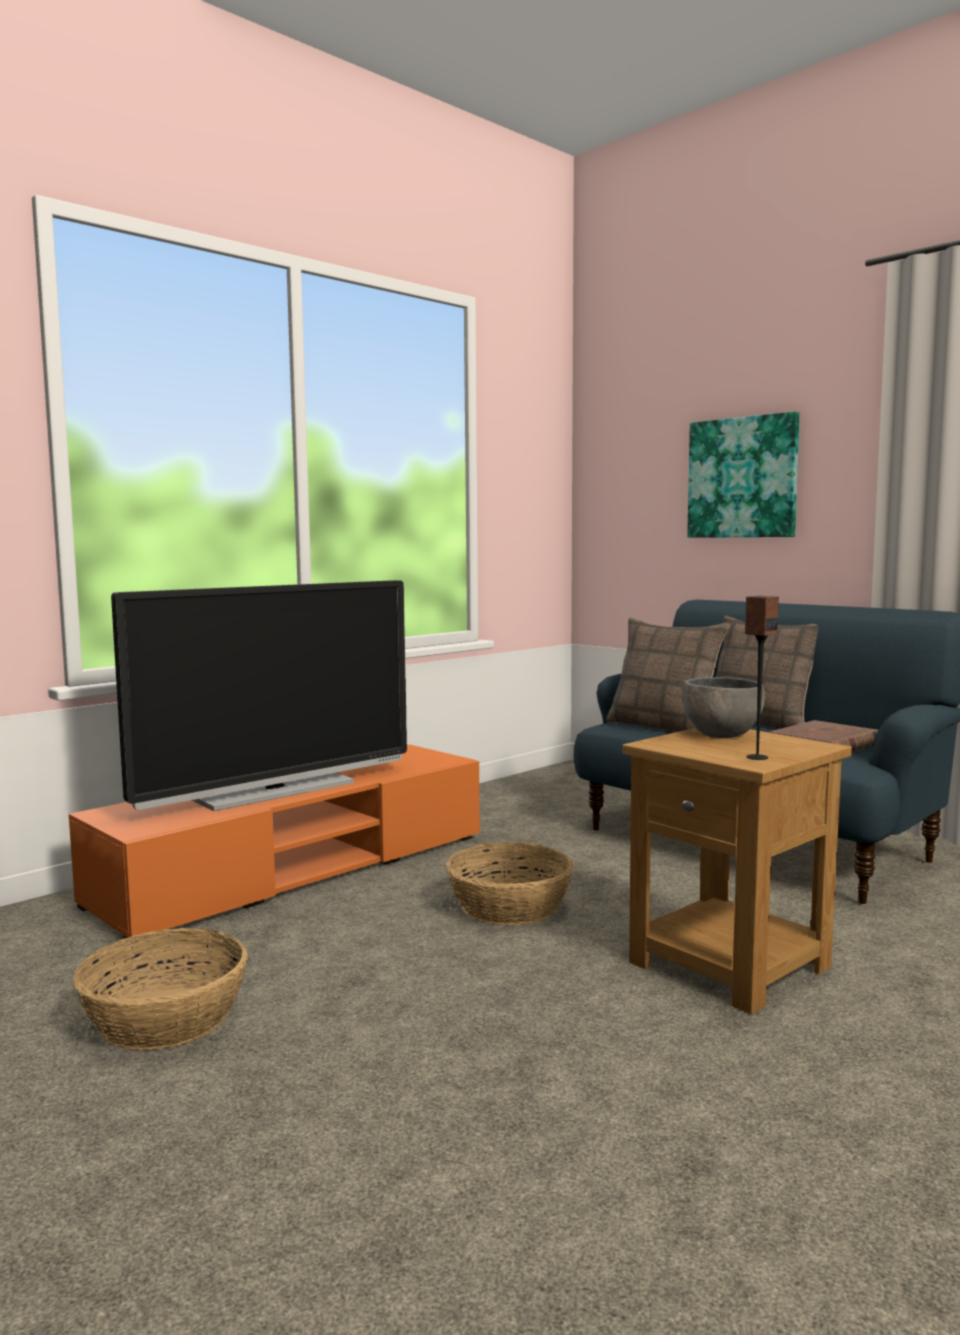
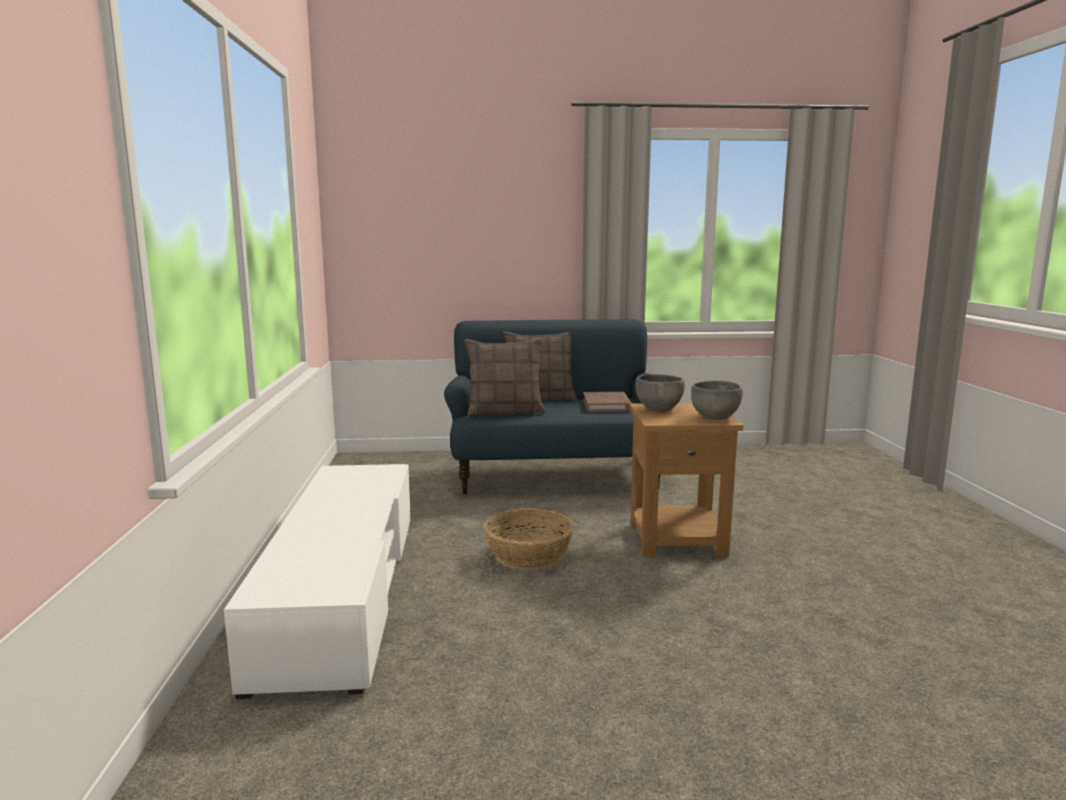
camera: 50 degrees left, 5 degrees up
(167, 1017) = (517, 711): basket -> none
(275, 791) = (343, 528): television -> none
(297, 869) = (342, 591): orange tv stand -> white tv stand
(743, 478) = (480, 234): picture -> none
(757, 757) = (714, 417): speaker -> grey bowl

